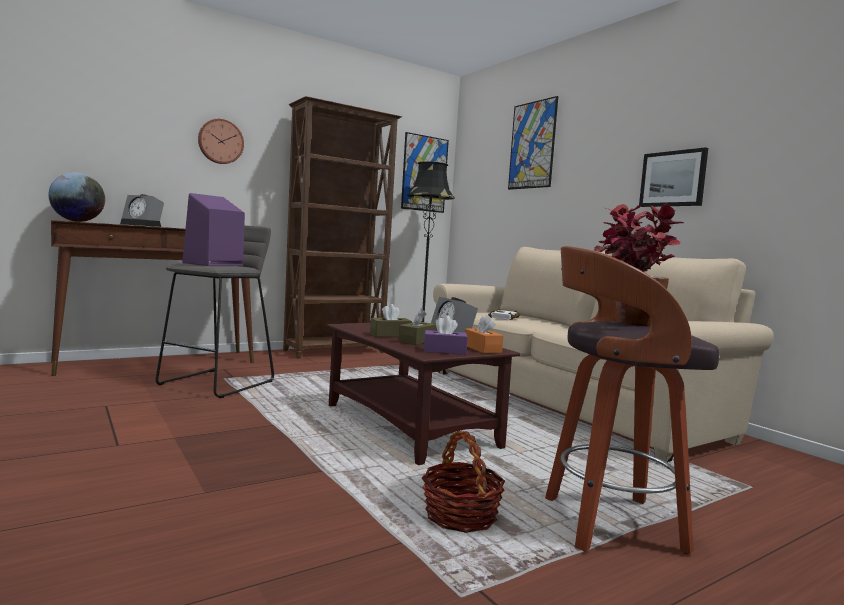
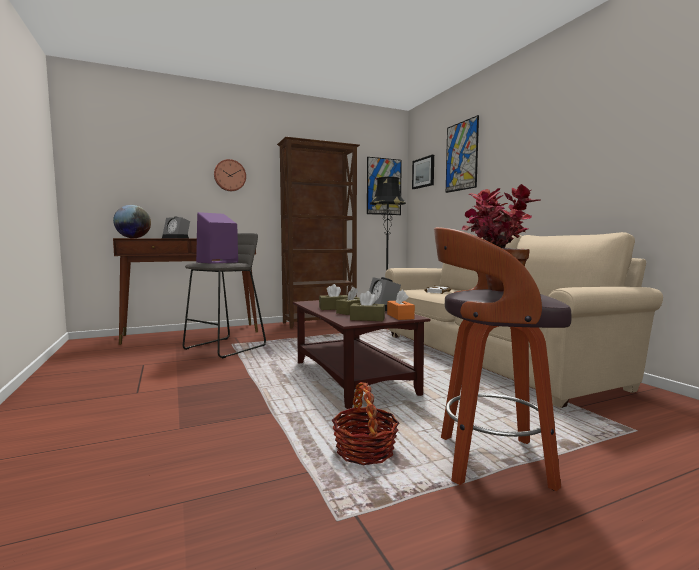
camera: 10 degrees right, 0 degrees up
(444, 351) = (367, 319): purple tissue box -> brown tissue box
(673, 179) = (571, 170): picture -> picture (423, 172)

